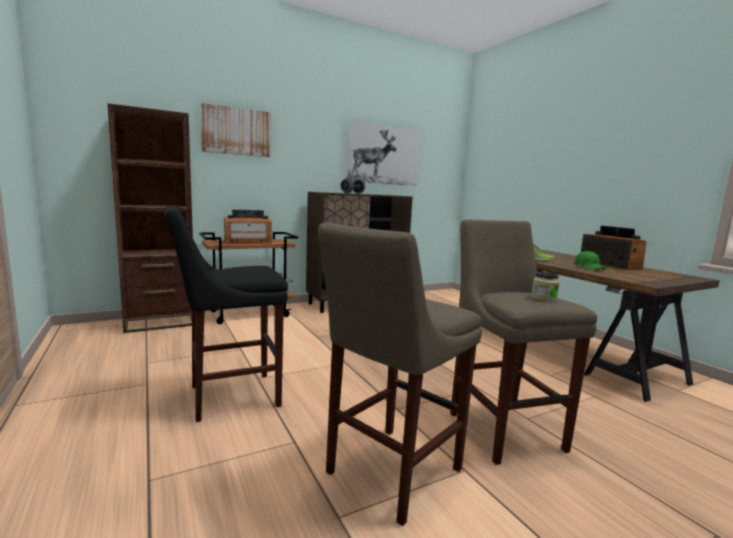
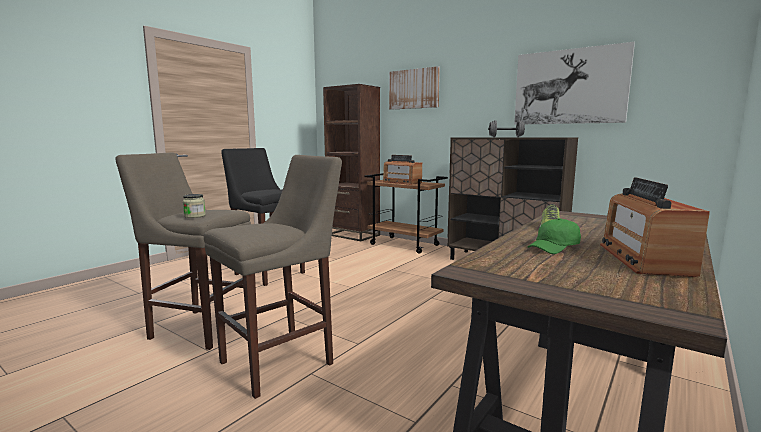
camera: 65 degrees right, 0 degrees up
(544, 298) = (259, 231): jar -> jar (195, 216)
(609, 265) = (643, 259): radio -> radio turned 150 degrees clockwise

